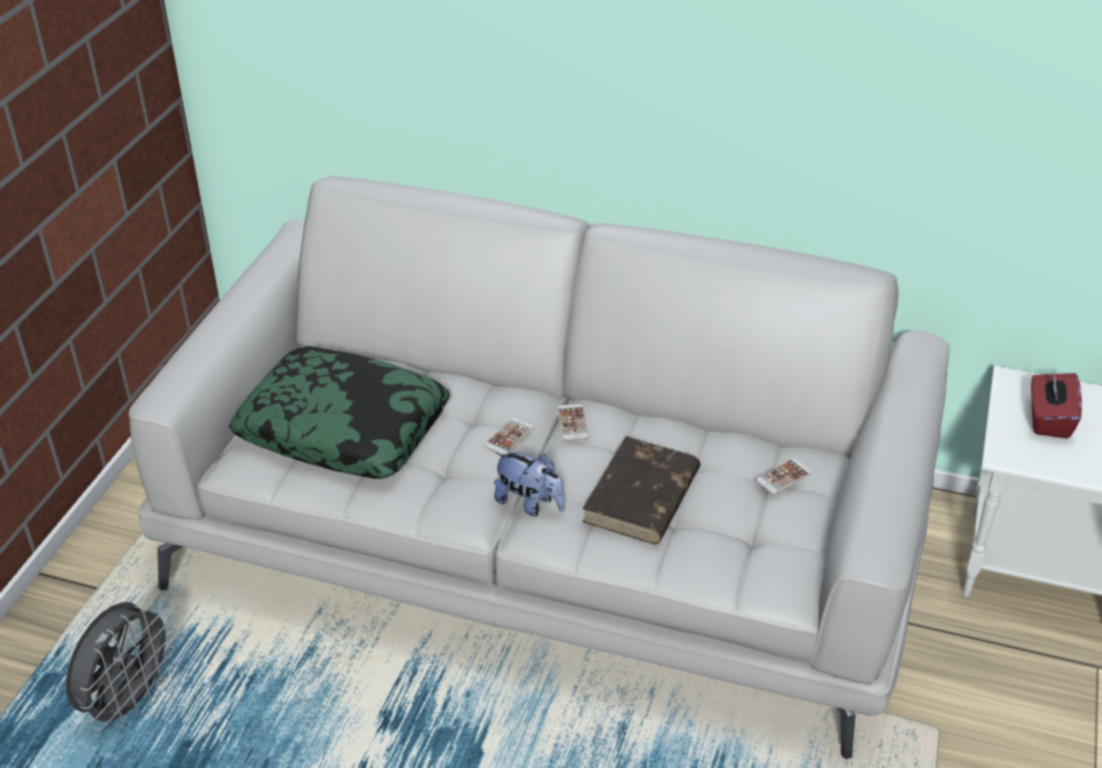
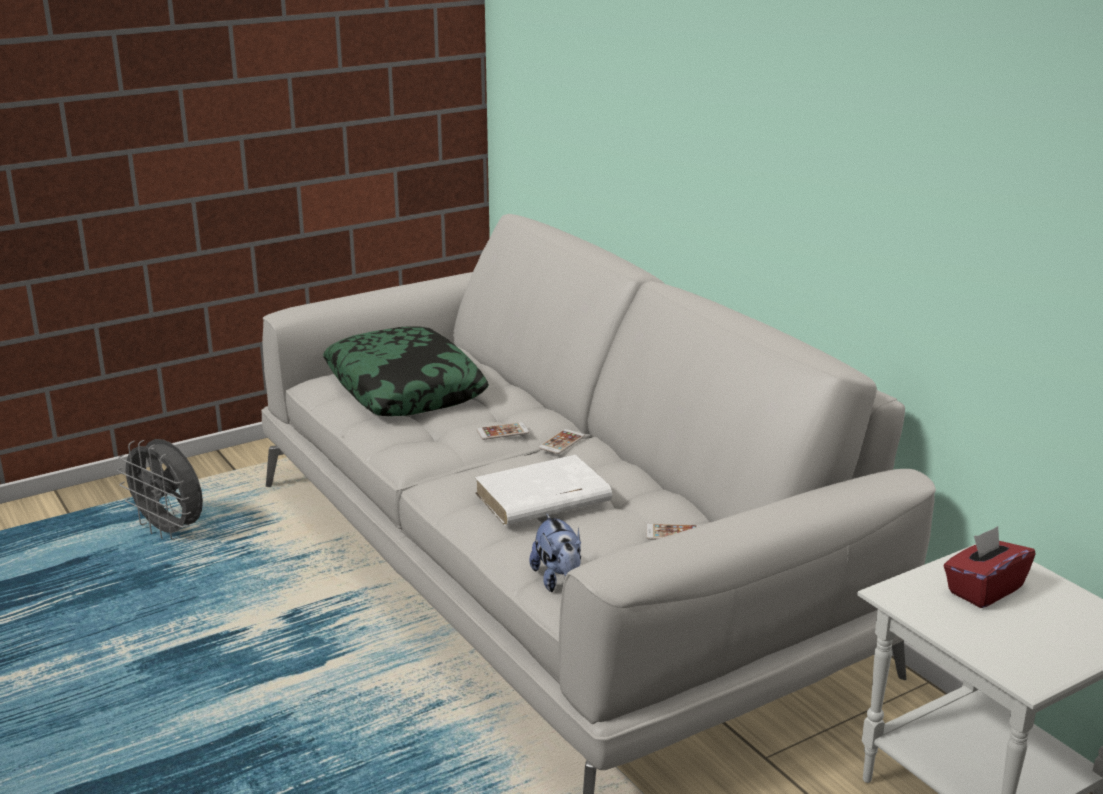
camera: 40 degrees right, 15 degrees down
(129, 702) = (170, 531): grey fan -> grey fan turned 60 degrees clockwise
(530, 503) = (459, 471): plush toy -> plush toy (559, 582)
(641, 497) = (541, 498): brown book -> white book

